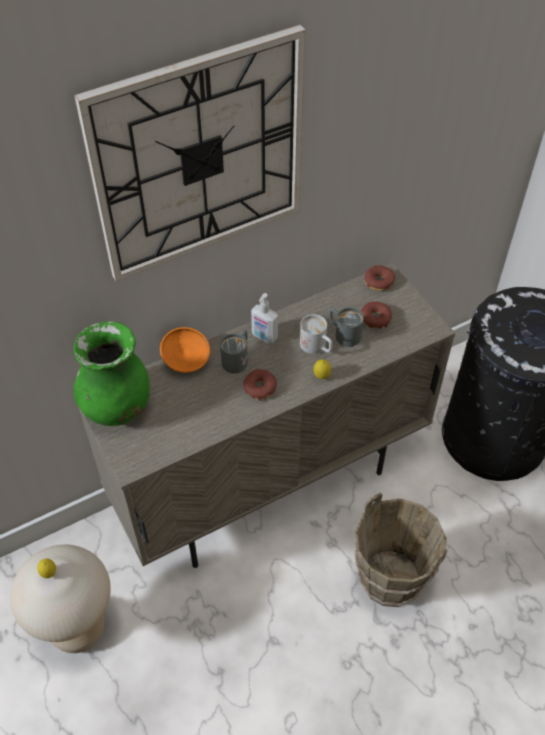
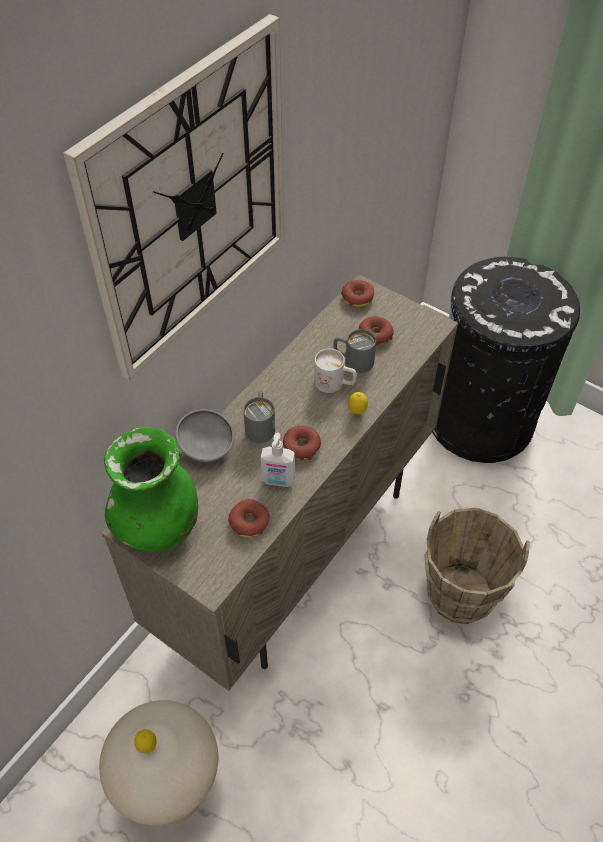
camera: 25 degrees left, 0 degrees up
(185, 431) = (249, 522): none -> donut
(186, 361) = (207, 447): orange bowl -> grey bowl
(264, 337) = (275, 392): soap dispenser -> soap dispenser (278, 481)

